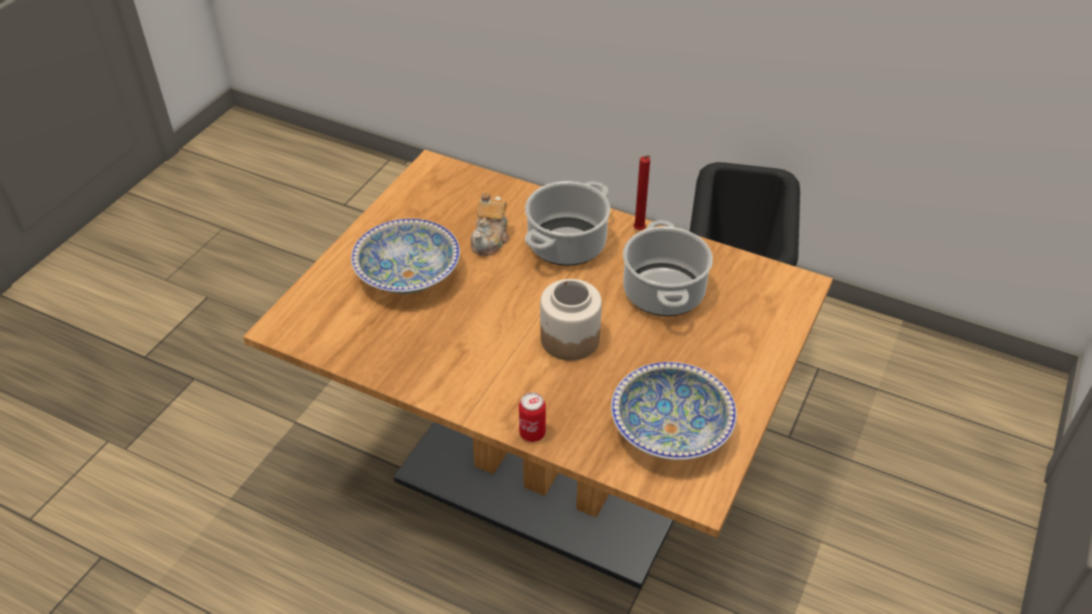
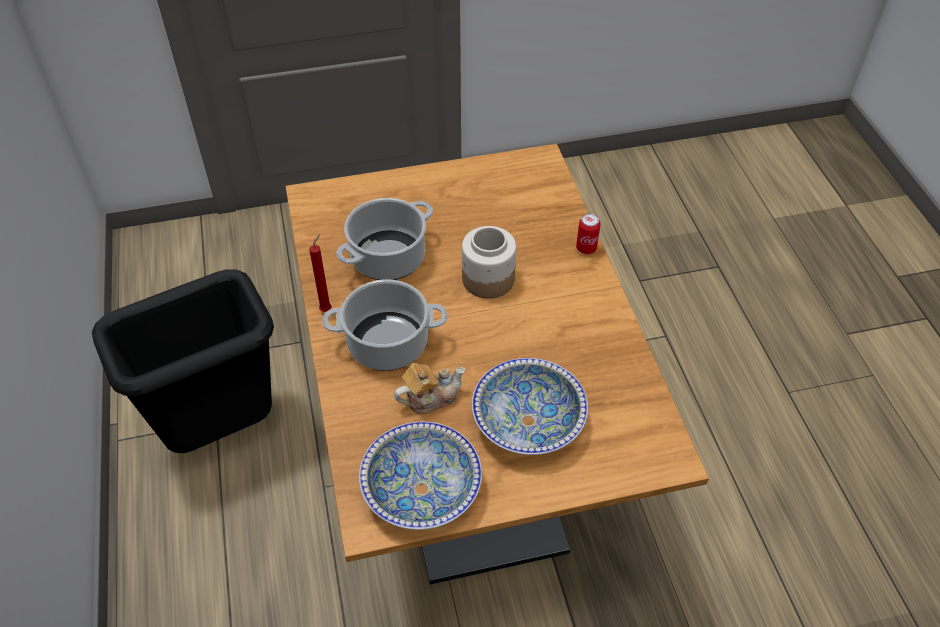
camera: 130 degrees left, 5 degrees up
(670, 429) = (510, 192): bowl -> bowl (421, 490)

